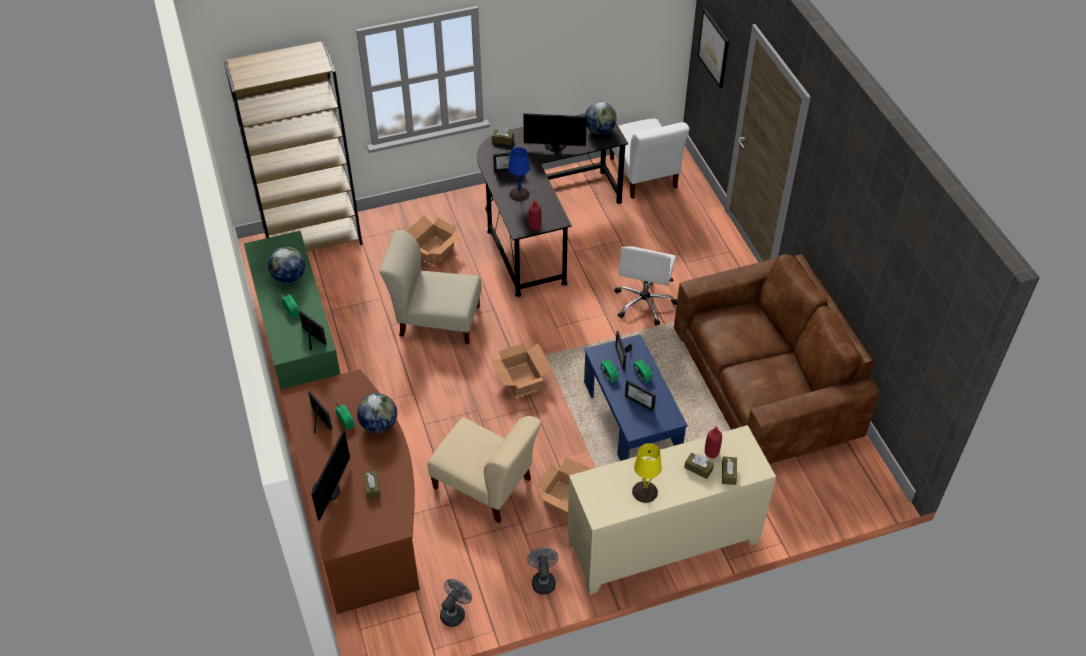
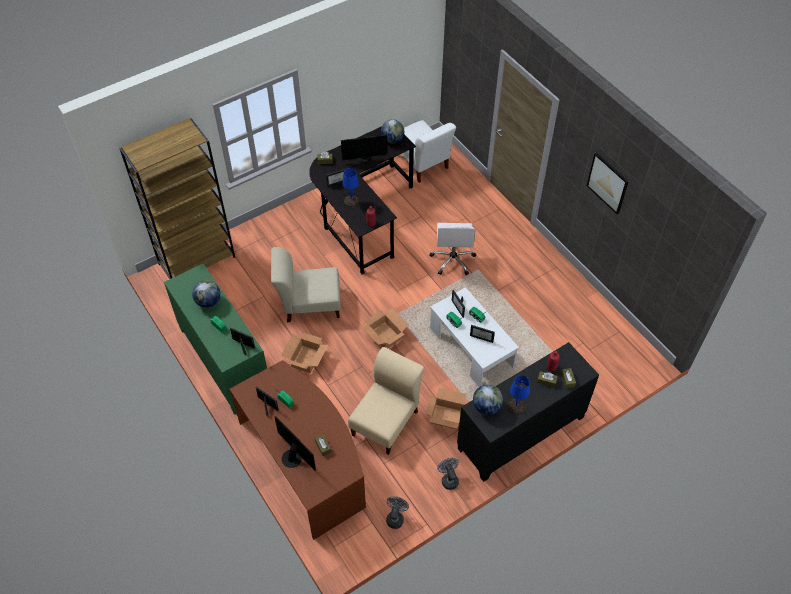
camera: 15 degrees left, 5 degrees up
(329, 491) = (293, 457): monitor -> monitor turned 45 degrees counterclockwise
(379, 425) = (311, 399): globe -> globe (486, 406)
(433, 250) = (289, 251): cardboard box -> cardboard box (305, 359)
(485, 486) = (386, 421): beige chair -> beige chair turned 75 degrees counterclockwise
(631, 418) = (471, 347): blue coffee table -> white coffee table
(644, 492) = (516, 406): yellow table lamp -> blue table lamp
(663, 544) = (521, 433): beige cabinet -> black cabinet
(714, 48) = (465, 66): picture -> picture (607, 183)
(766, 383) = (553, 301): brown sofa -> none

